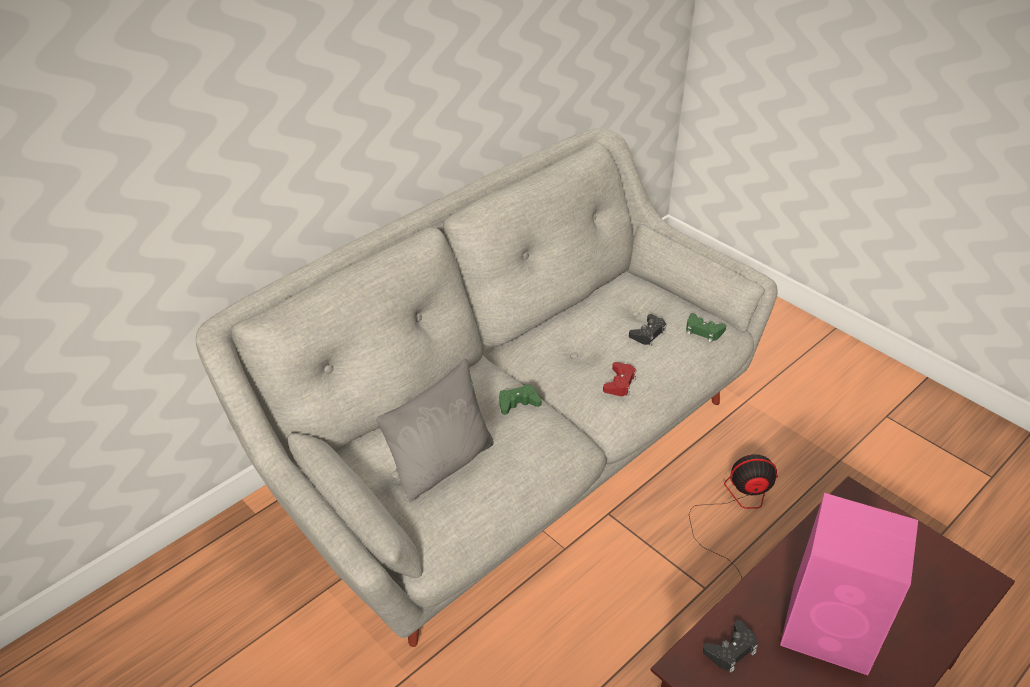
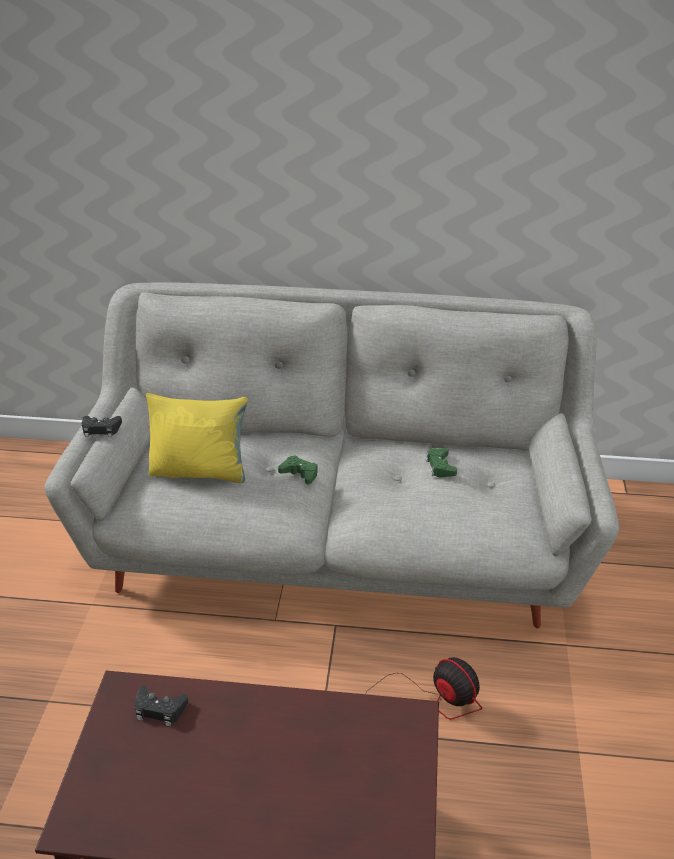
camera: 50 degrees right, 5 degrees down
(442, 463) = (200, 471): grey pillow -> yellow pillow
(620, 383) = (384, 511): red game controller -> none
(648, 333) = (460, 496): black game controller -> black game controller (101, 429)
(703, 331) = (508, 525): green game controller -> green game controller (440, 466)
(832, 629) = (237, 767): pink speaker -> none

